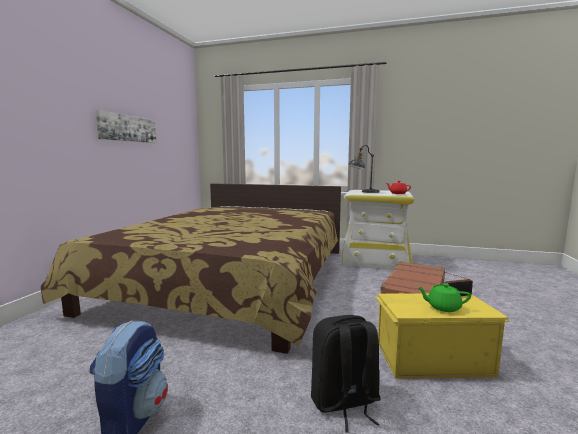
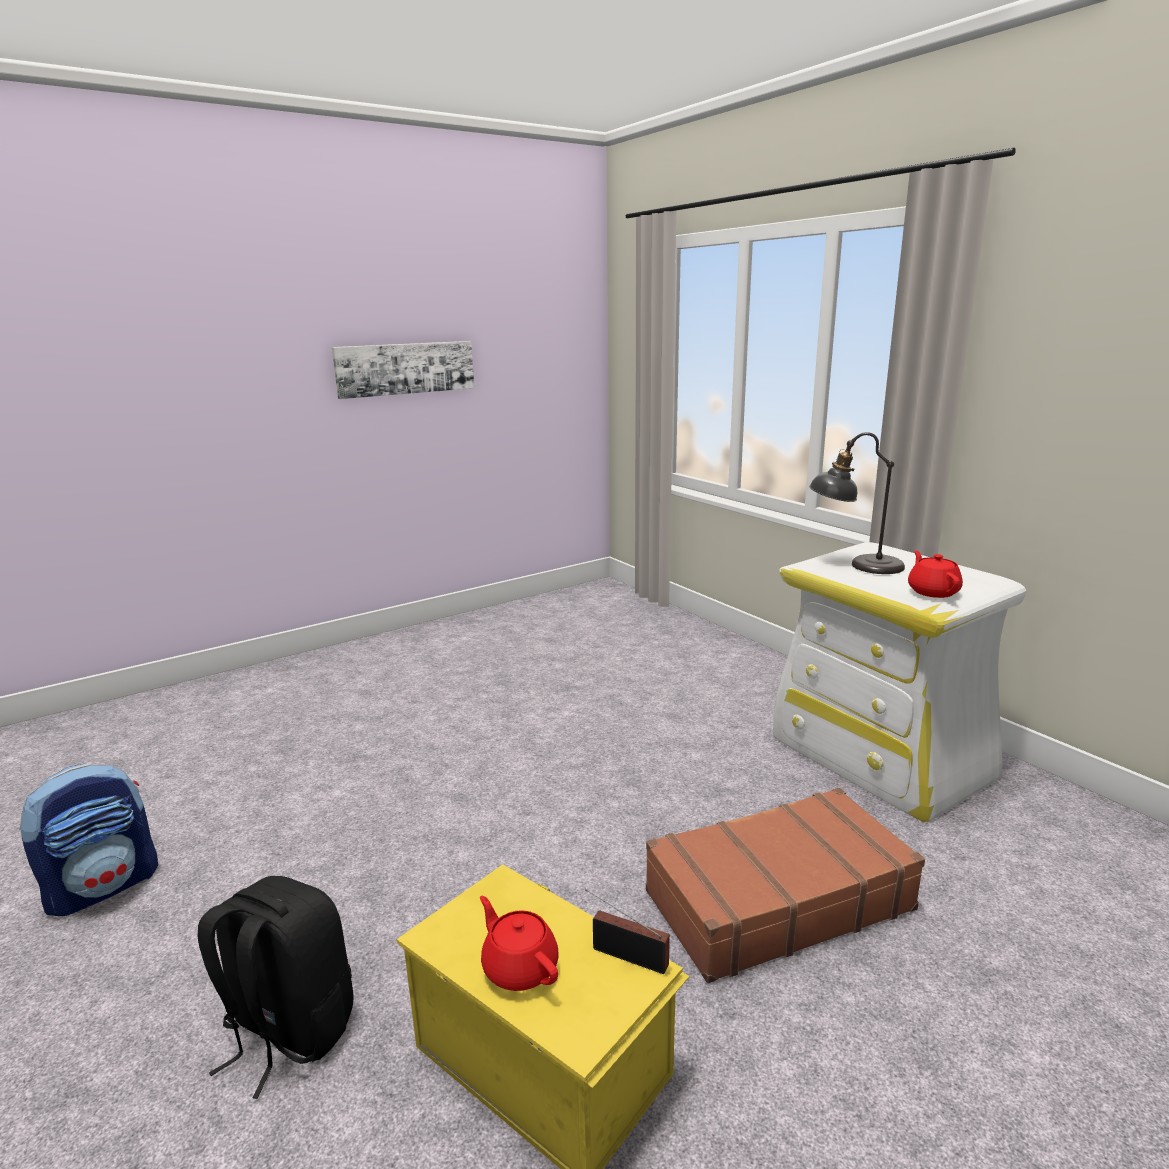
camera: 40 degrees right, 10 degrees up
(233, 278) = (517, 697): bed -> none
(443, 307) = (519, 967): green teapot -> red teapot

